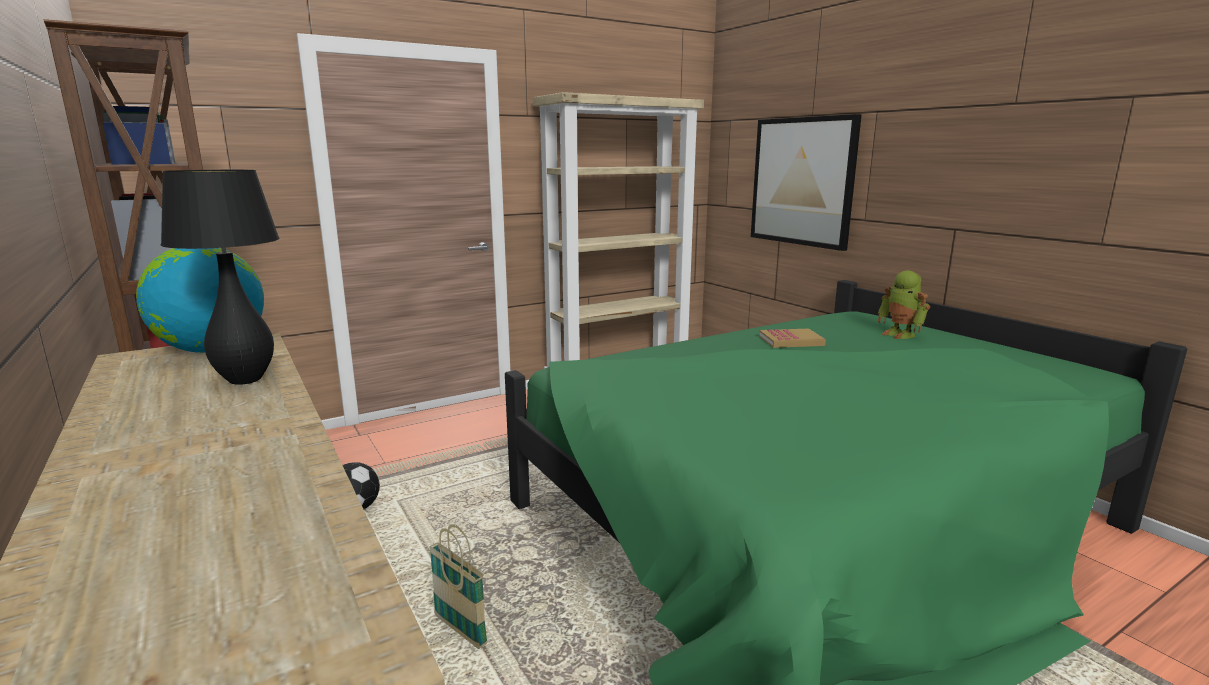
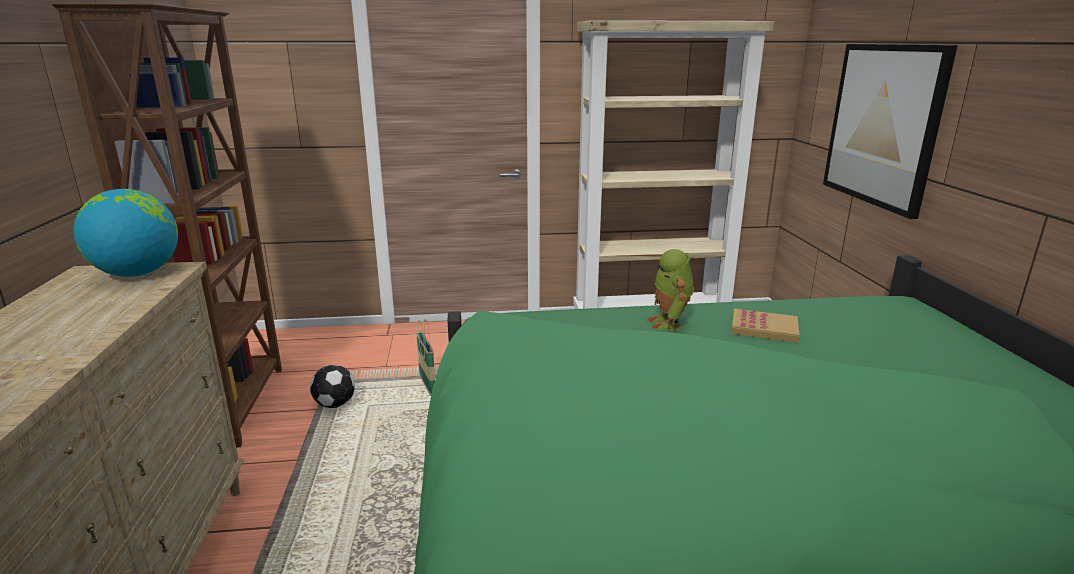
camera: 25 degrees right, 5 degrees up
(246, 380) = (108, 311): black table lamp -> none
(460, 631) = (324, 543): basket -> basket (427, 386)
(900, 334) = (923, 344): toy robot -> toy robot (669, 323)

